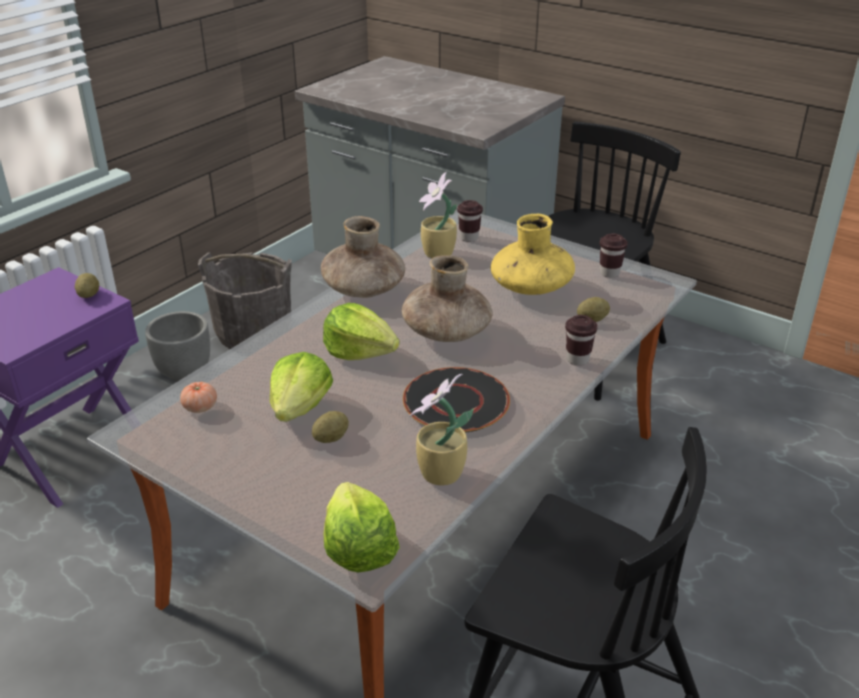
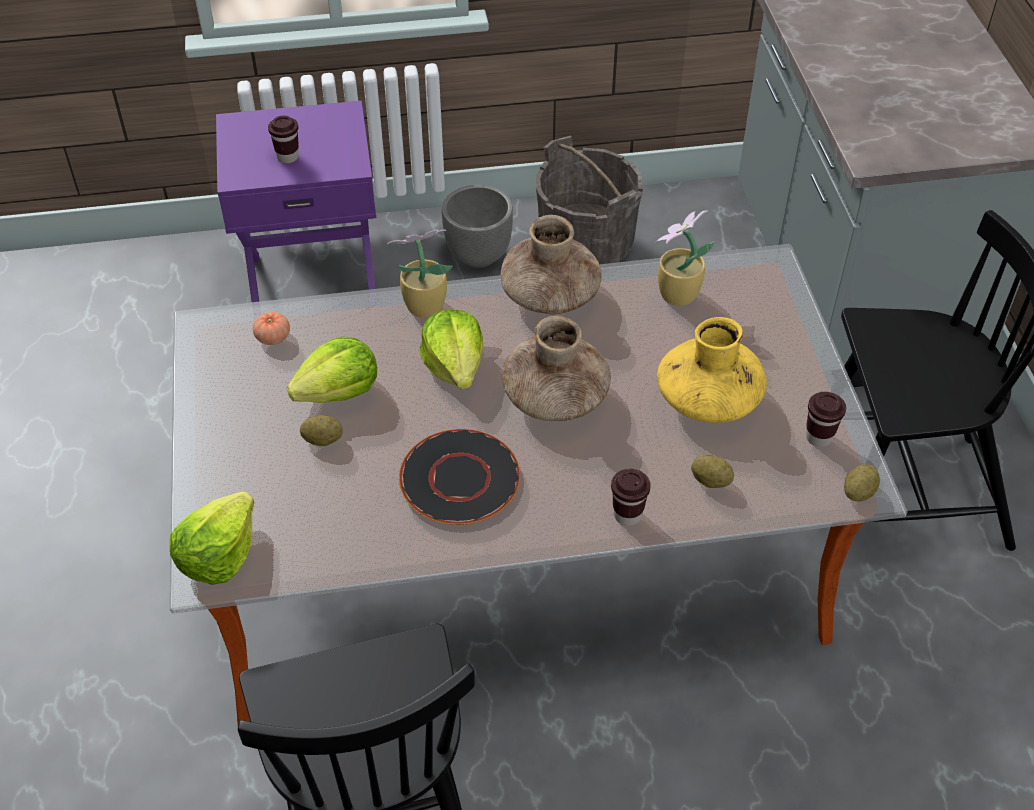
camera: 45 degrees right, 15 degrees up
(89, 295) = (347, 150): potato -> potato (858, 492)
(439, 475) = (352, 538): potted plant -> potted plant (423, 306)
(469, 238) = (738, 293): brown cup -> brown cup (288, 157)

